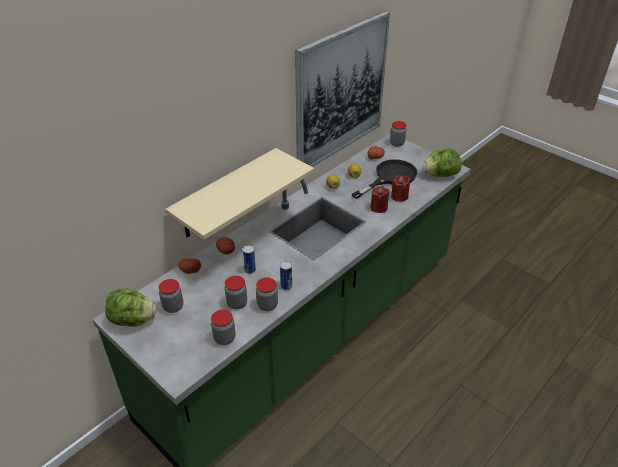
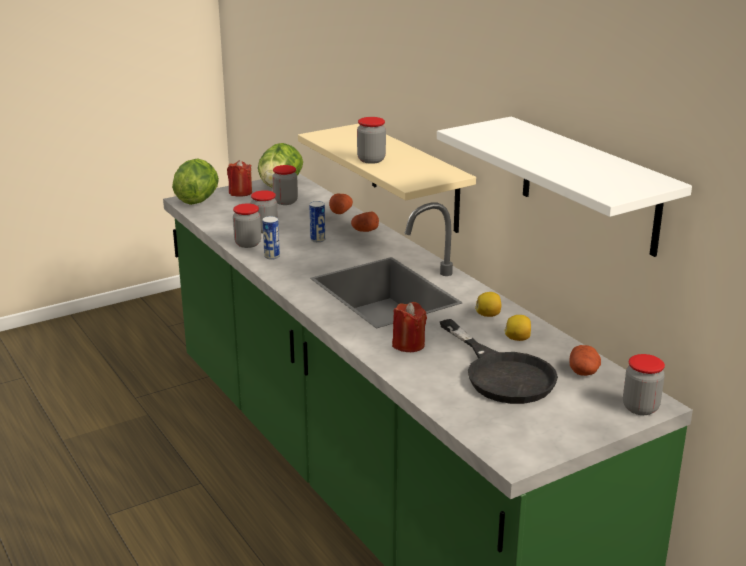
camera: 105 degrees right, 15 degrees down
(224, 338) = (217, 220): jar -> jar (371, 160)
(340, 92) = (589, 185): picture -> white shelf
(399, 197) = (433, 370): red candle -> red candle (240, 192)
(440, 175) = (494, 433): lettuce -> lettuce (197, 200)

